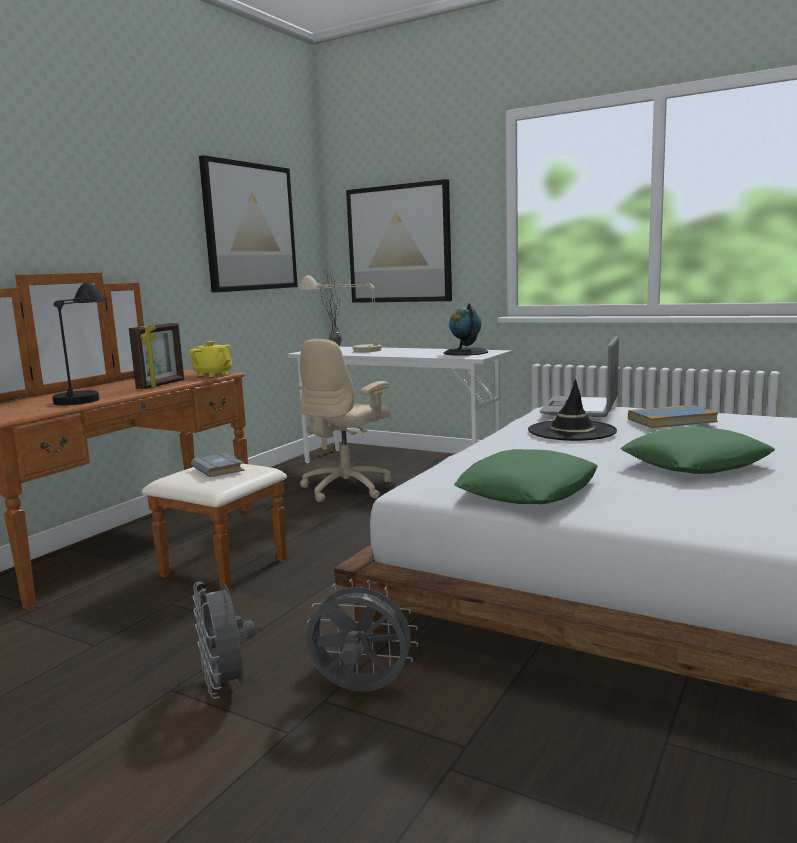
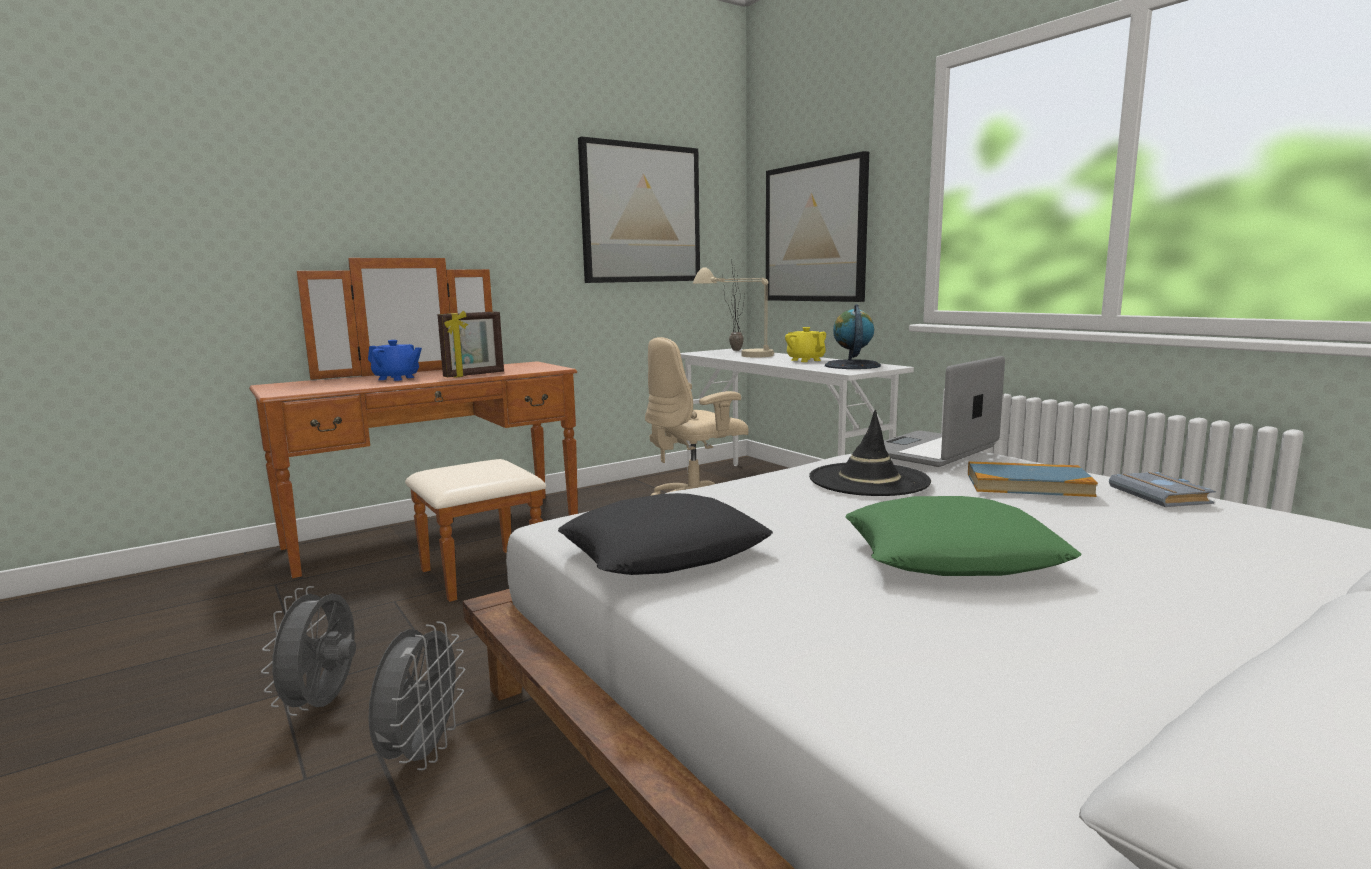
camera: 25 degrees right, 0 degrees up
(87, 395) = (396, 378): black table lamp -> blue teapot
(212, 374) = (543, 368): yellow teapot -> yellow teapot (805, 360)
(220, 469) = (478, 469): grey book -> grey book (1162, 496)
(360, 691) = (421, 754): grey fan -> grey fan turned 60 degrees clockwise
(528, 490) = (663, 552): green pillow -> black pillow

